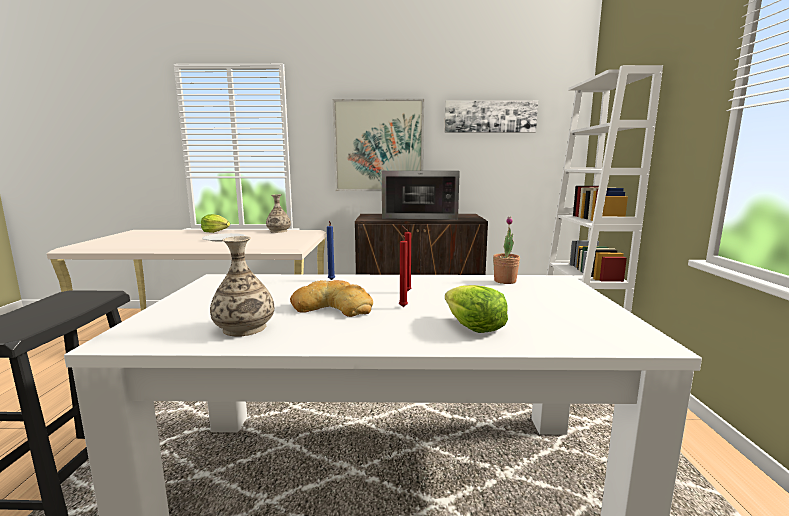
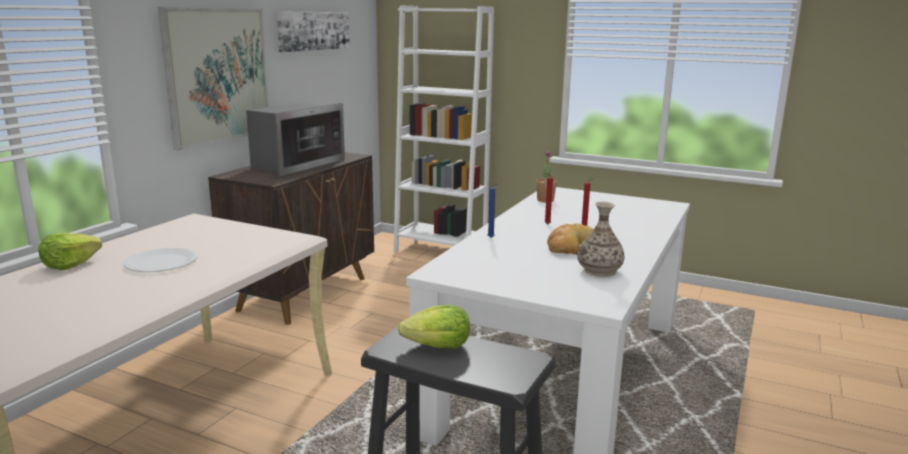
camera: 65 degrees left, 5 degrees up
(278, 231) = (157, 232): vase -> none
(473, 327) = (632, 224): lettuce -> lettuce (438, 346)

